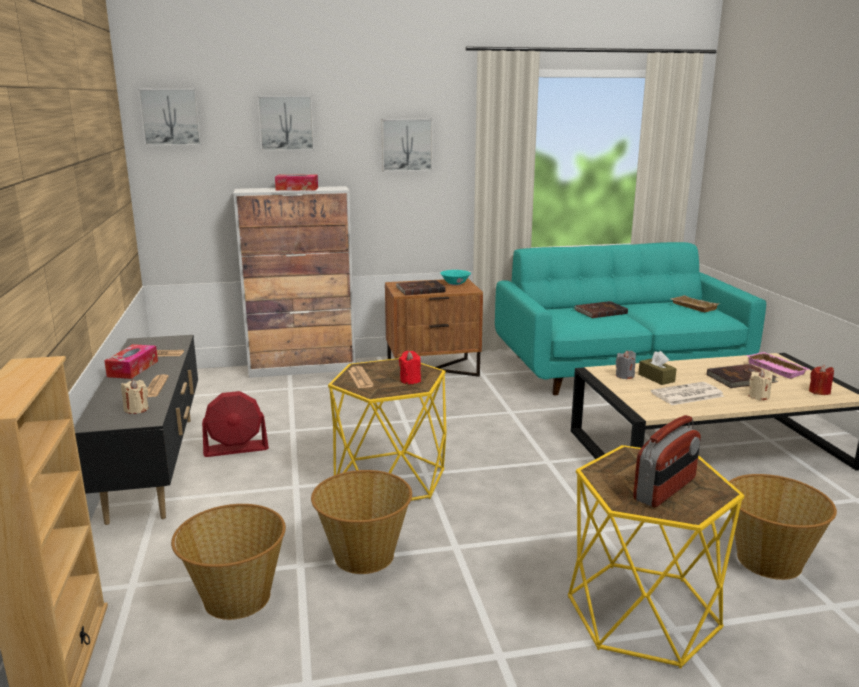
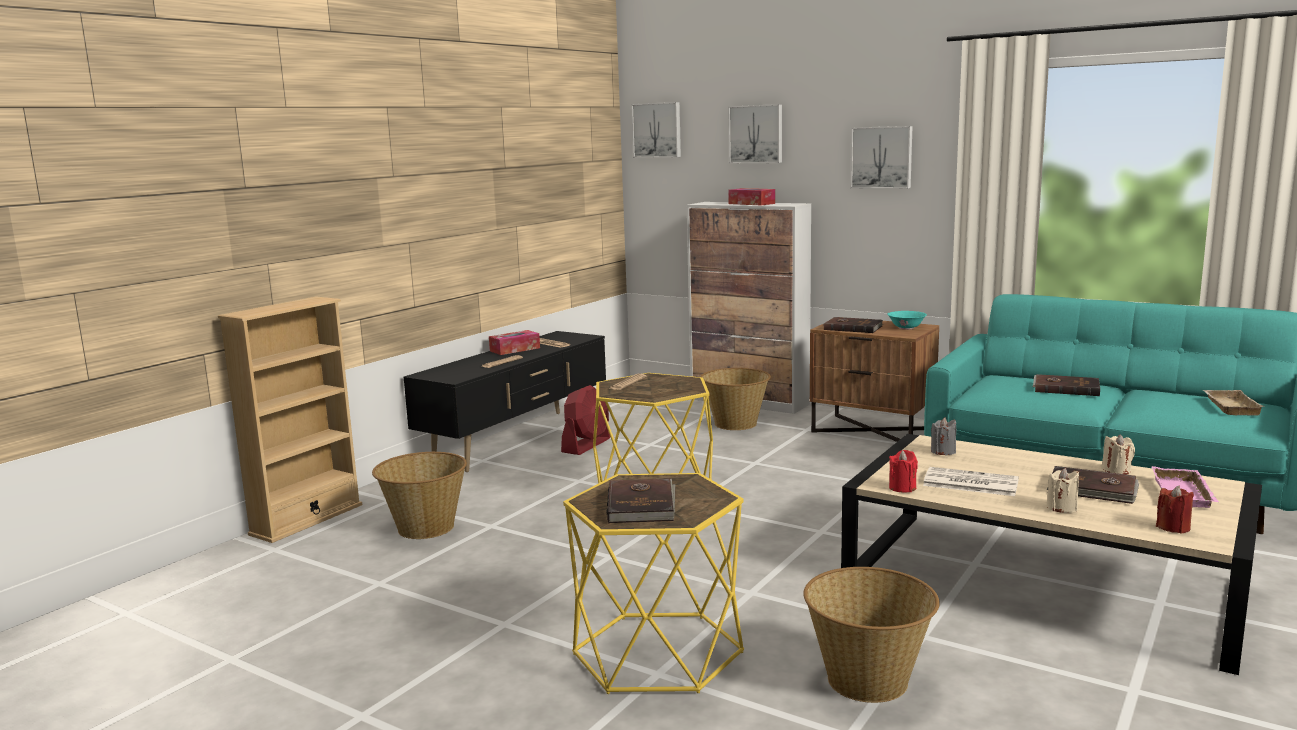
camera: 45 degrees right, 5 degrees down
(136, 409) = (462, 372): beige candle -> beige candle (1116, 470)
(236, 449) = (586, 445): red fan -> red fan turned 90 degrees counterclockwise
(364, 555) = (539, 536): basket -> basket (736, 423)
(410, 380) = (660, 392): red candle -> red candle (902, 488)
(656, 378) = (977, 462): brown tissue box -> none
(665, 489) = (642, 504): radio -> brown book

